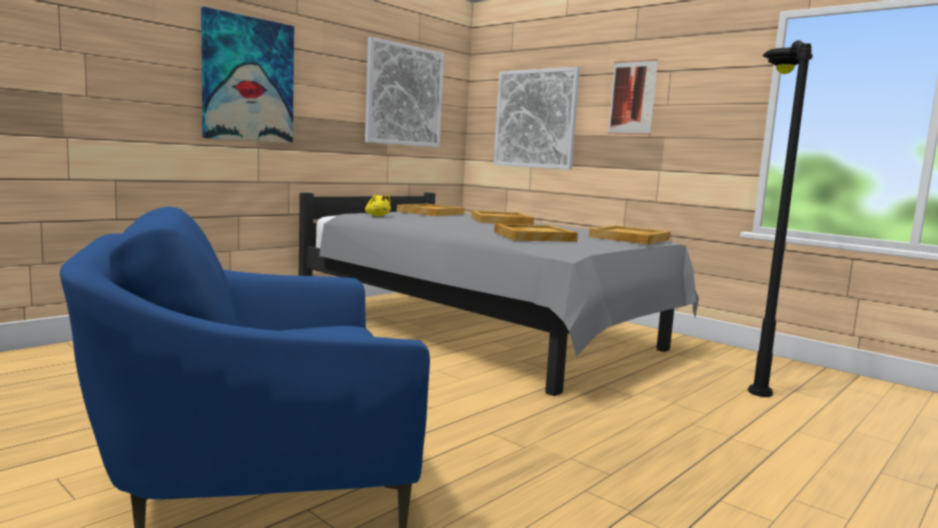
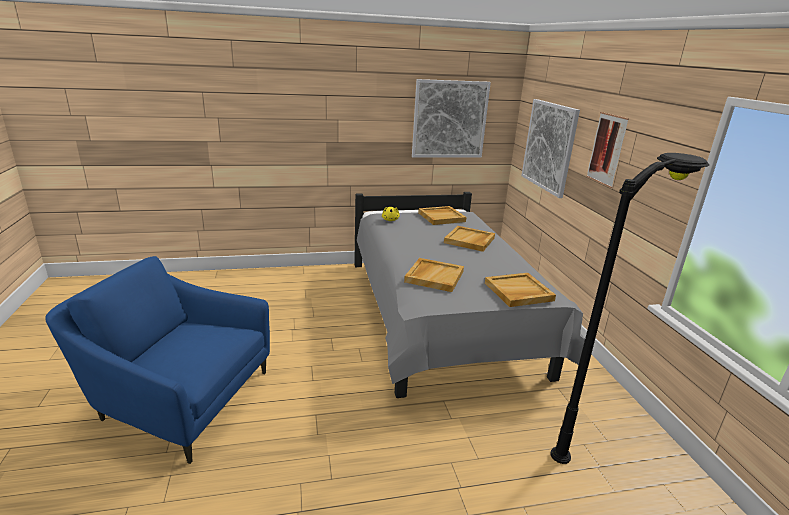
camera: 35 degrees right, 15 degrees up
(248, 80) = (319, 122): picture -> none

